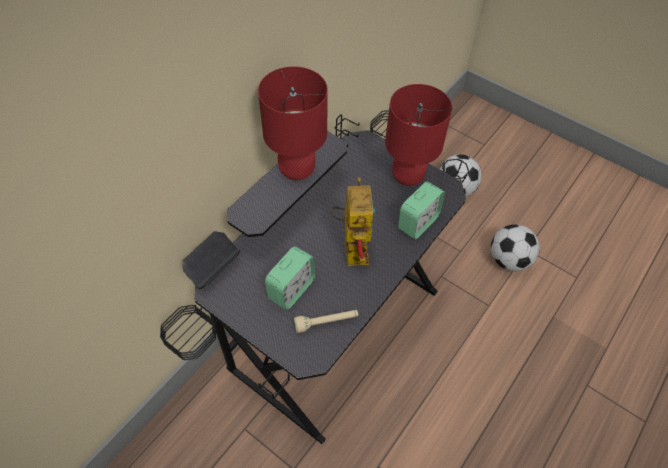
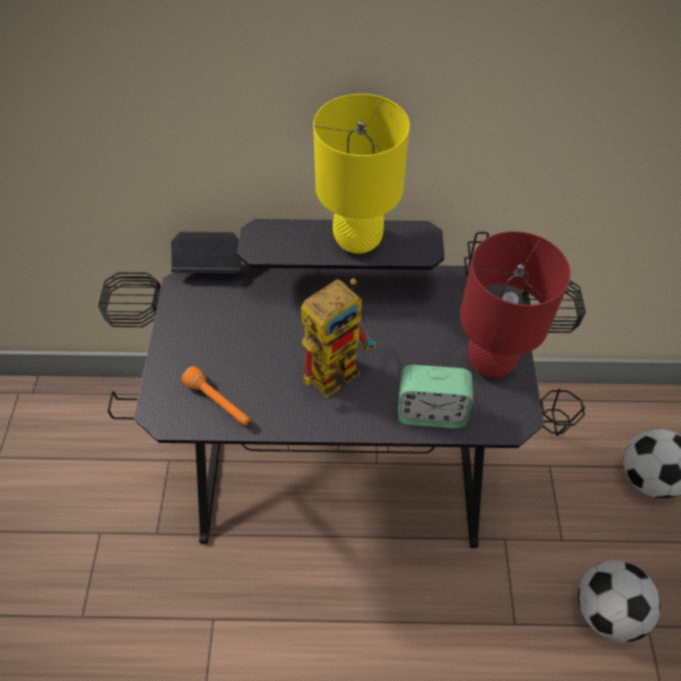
camera: 55 degrees right, 0 degrees up
(291, 289) = (235, 347): alarm clock -> none
(297, 169) = (360, 240): red table lamp -> yellow table lamp
(326, 322) = (218, 403): beige flashlight -> orange flashlight

